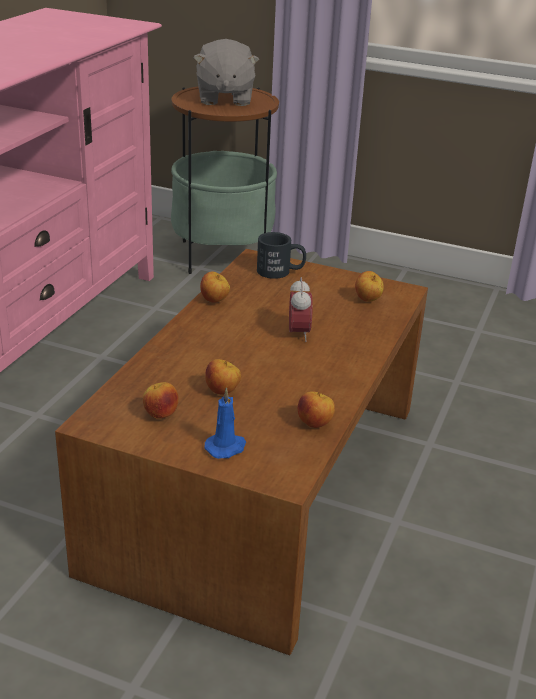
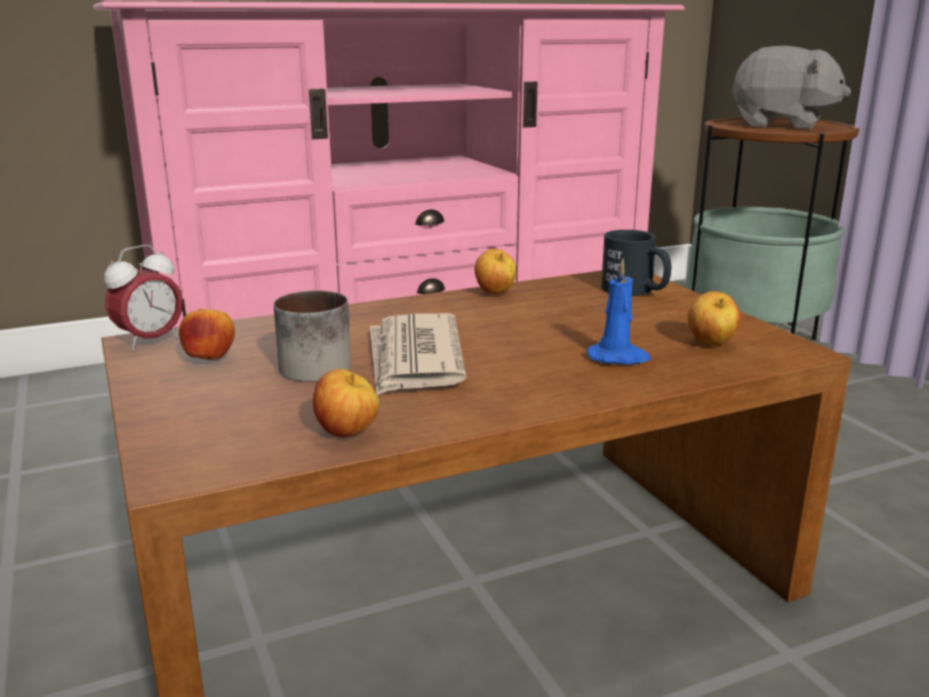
camera: 45 degrees right, 10 degrees down
(222, 392) = (319, 364): apple -> mug
(224, 98) = (781, 125): grey plush toy -> grey plush toy turned 105 degrees counterclockwise
(226, 447) = (197, 411): blue candle -> blue candle (618, 357)
(261, 367) = (414, 359): none -> newspaper
(298, 334) = (533, 346): alarm clock -> alarm clock (150, 341)

